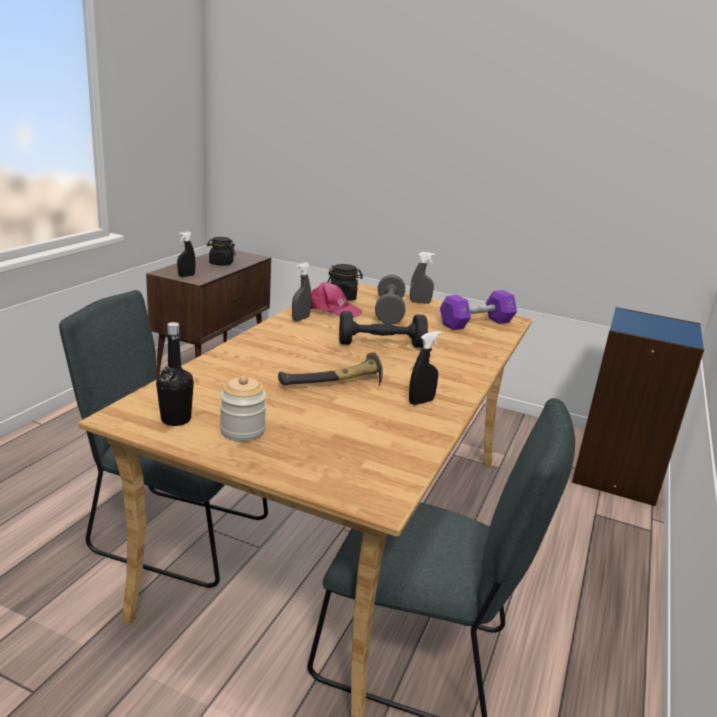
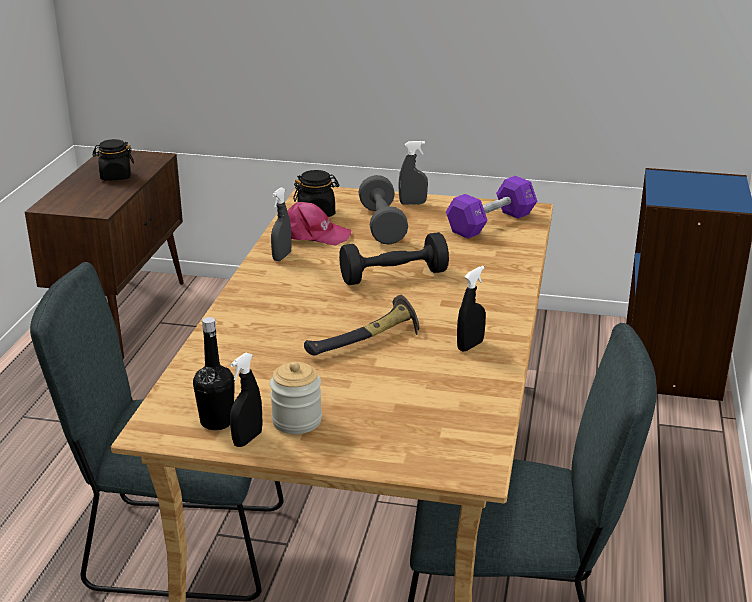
camera: 10 degrees left, 5 degrees up
(186, 276) = (81, 206): black spray bottle -> black spray bottle (247, 439)

